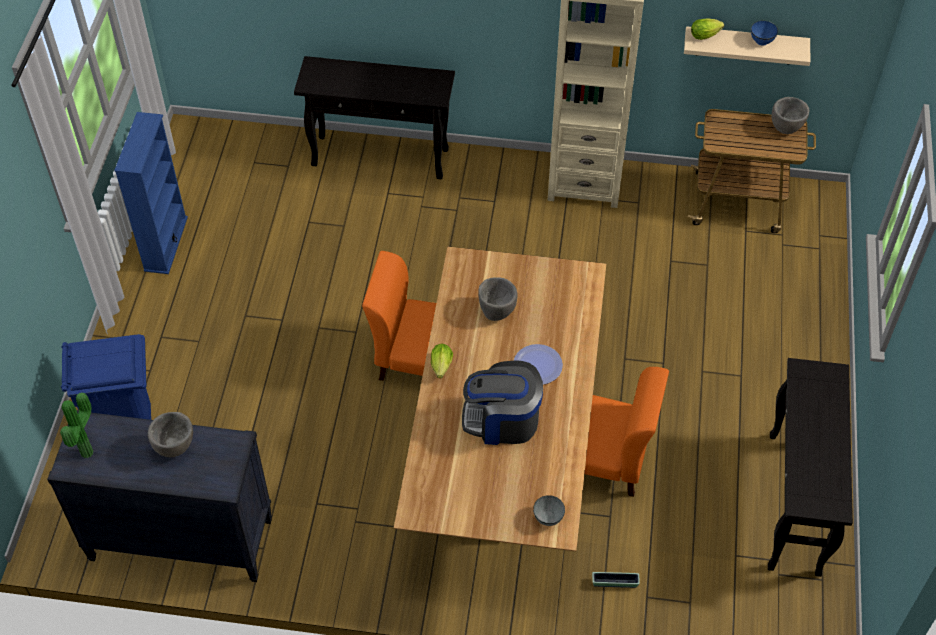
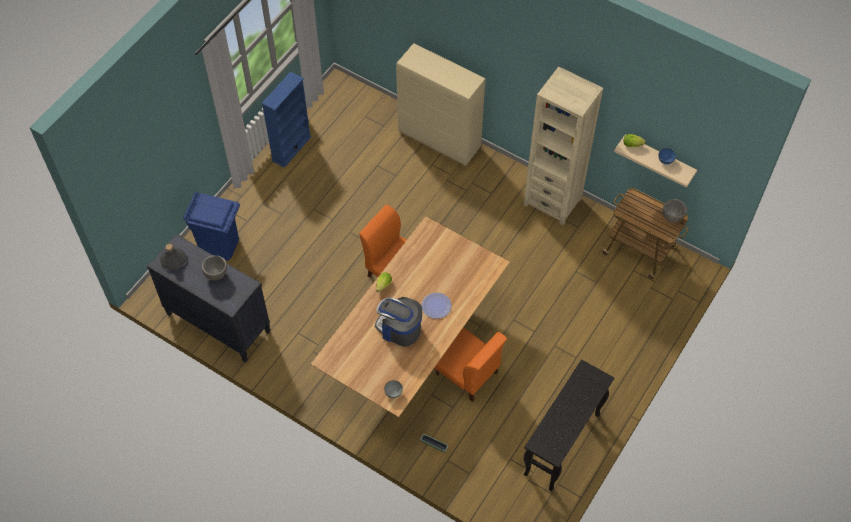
camera: 25 degrees right, 5 degrees up
(89, 452) = (173, 260): potted plant -> grey bottle
(381, 157) = (440, 140): black console table -> beige cabinet
(497, 311) = (431, 265): grey bowl -> none

